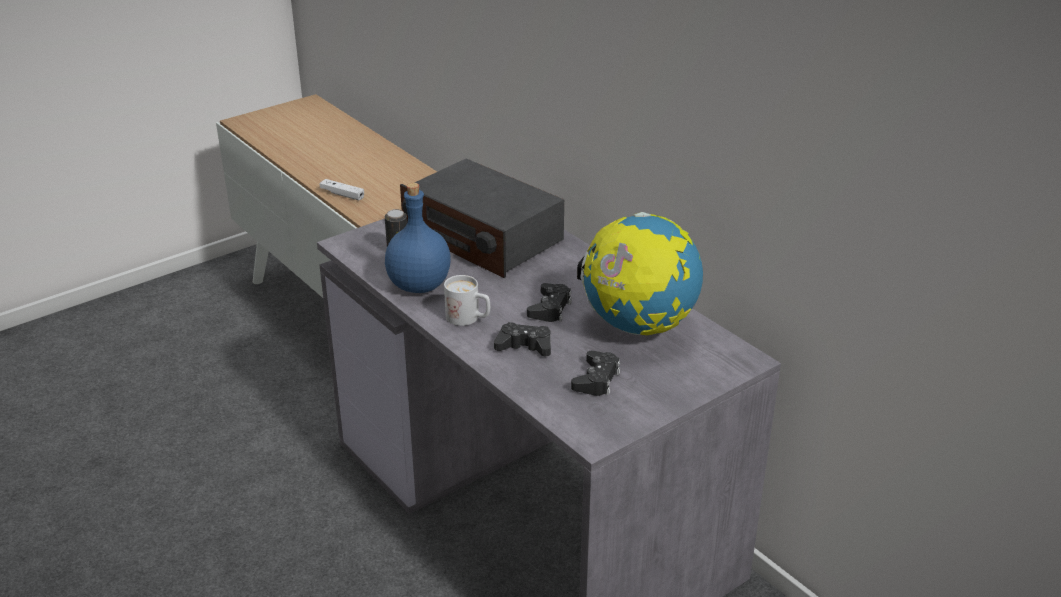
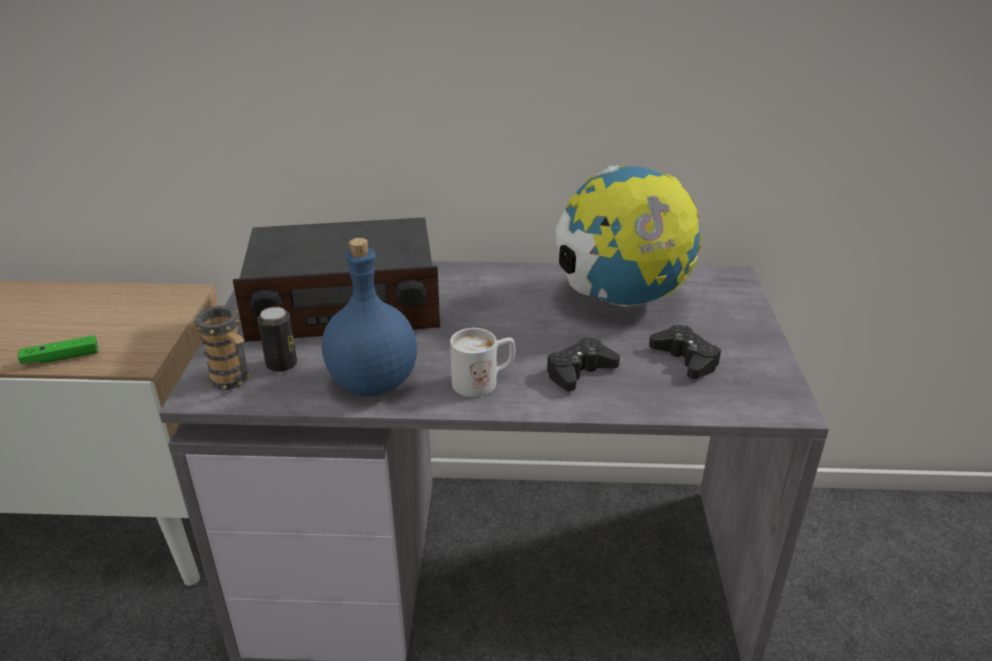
camera: 50 degrees left, 0 degrees up
(342, 194) = (61, 358): white game controller -> green game controller
(365, 246) = (234, 381): none -> mug
(550, 308) = (531, 327): black game controller -> none

